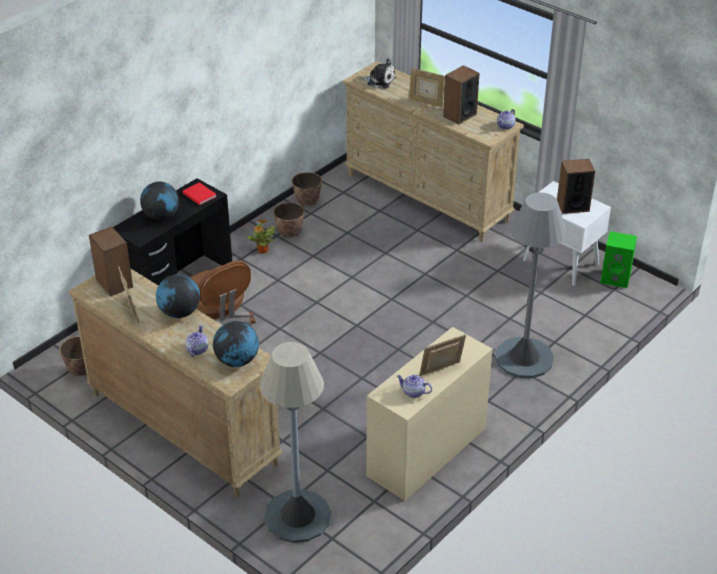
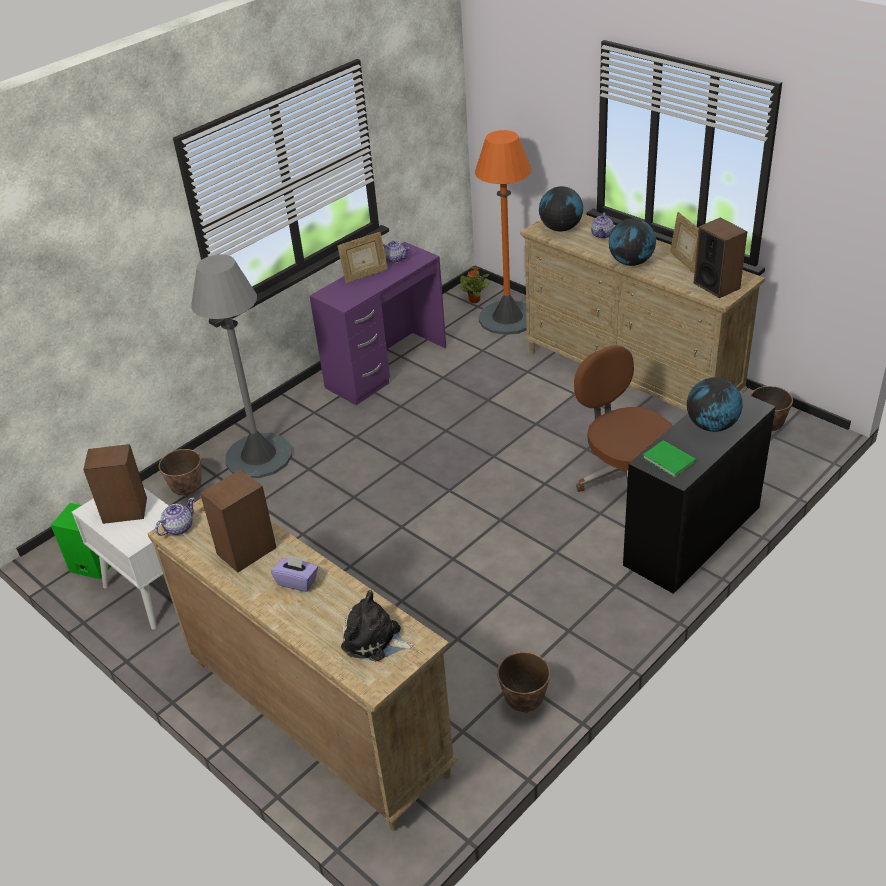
camera: 175 degrees left, 0 degrees up
(199, 194) = (669, 461): red book -> green book
(262, 250) = (585, 601): potted plant -> potted plant (474, 300)
(289, 234) = (548, 633): planter -> planter (188, 491)
(297, 516) = (507, 318): grey floor lamp -> orange floor lamp
(426, 102) = (297, 581): picture frame -> purple tissue box
(427, 452) = (386, 367): beige desk -> purple desk

